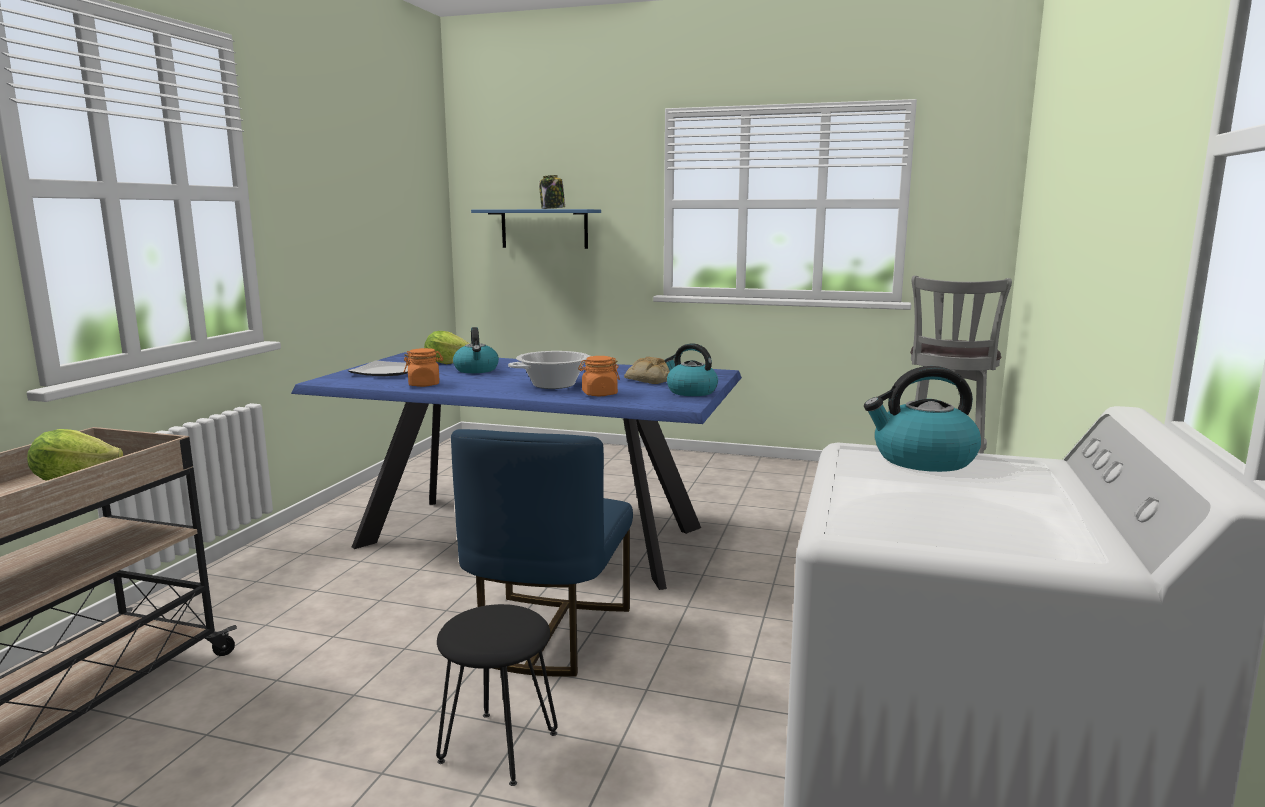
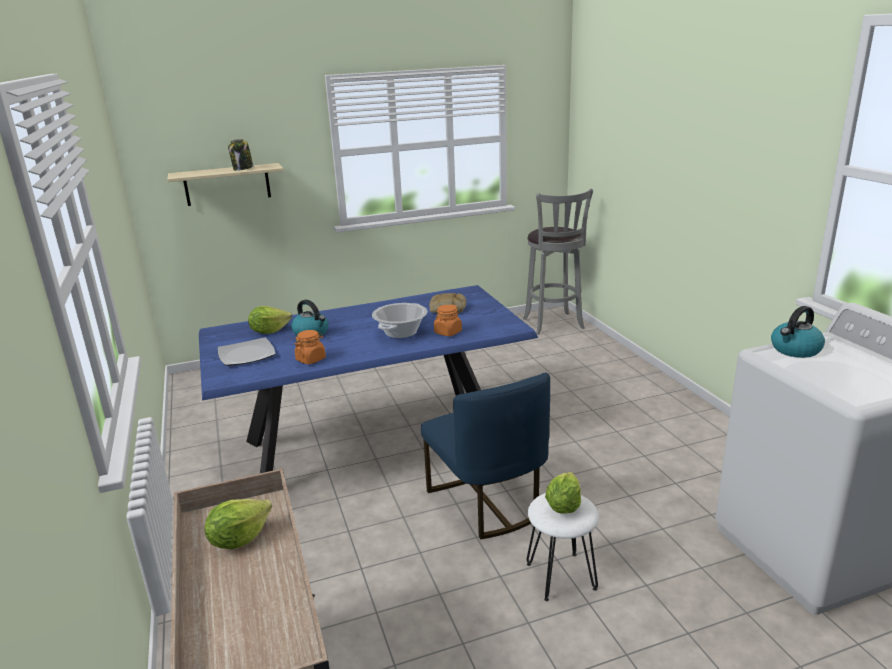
camera: 35 degrees left, 10 degrees up
(495, 622) = (563, 506): none -> lettuce
(497, 746) = (560, 576): black stool -> white stool
(544, 228) = (227, 184): blue shelf -> beige shelf
(690, 392) = (494, 314): kettle -> none

